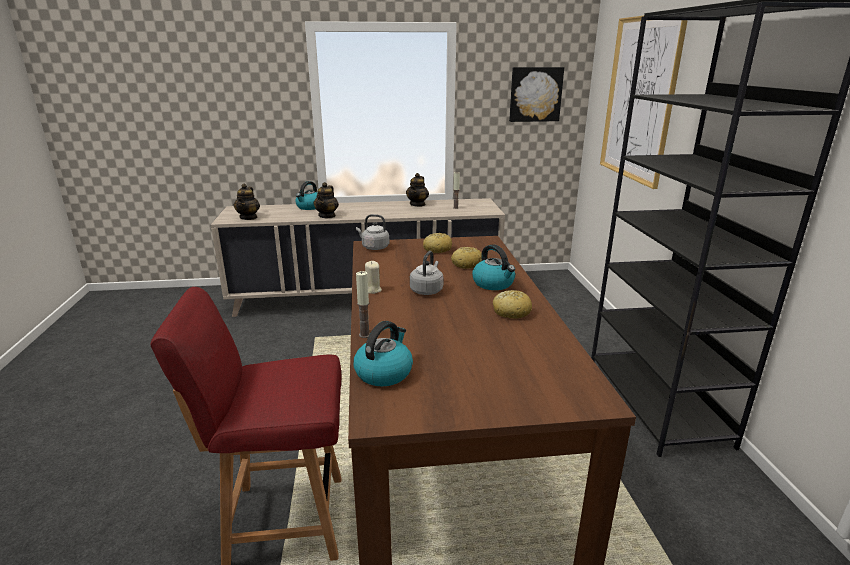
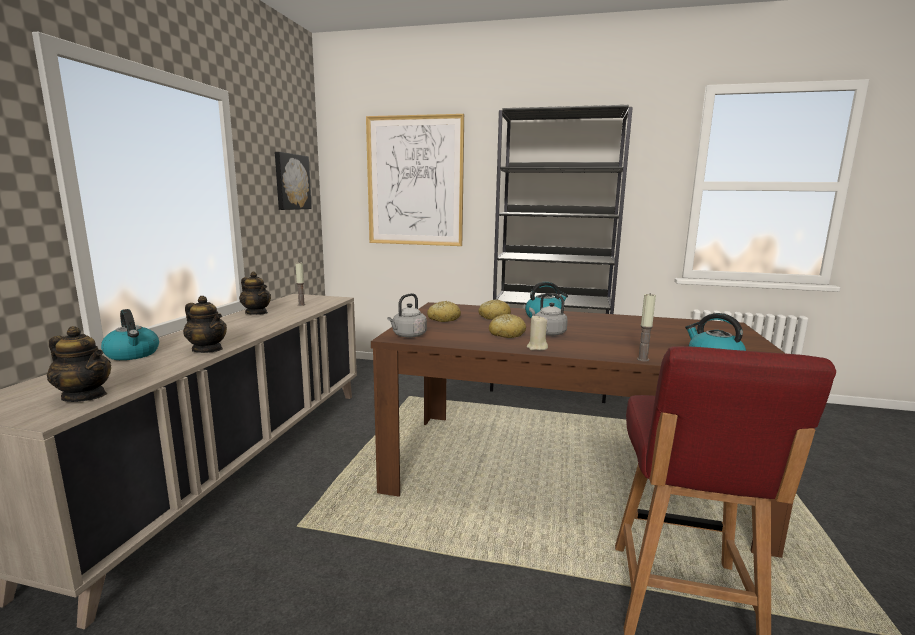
camera: 70 degrees left, 10 degrees down
(511, 312) = (602, 320): bread -> bread (506, 334)

